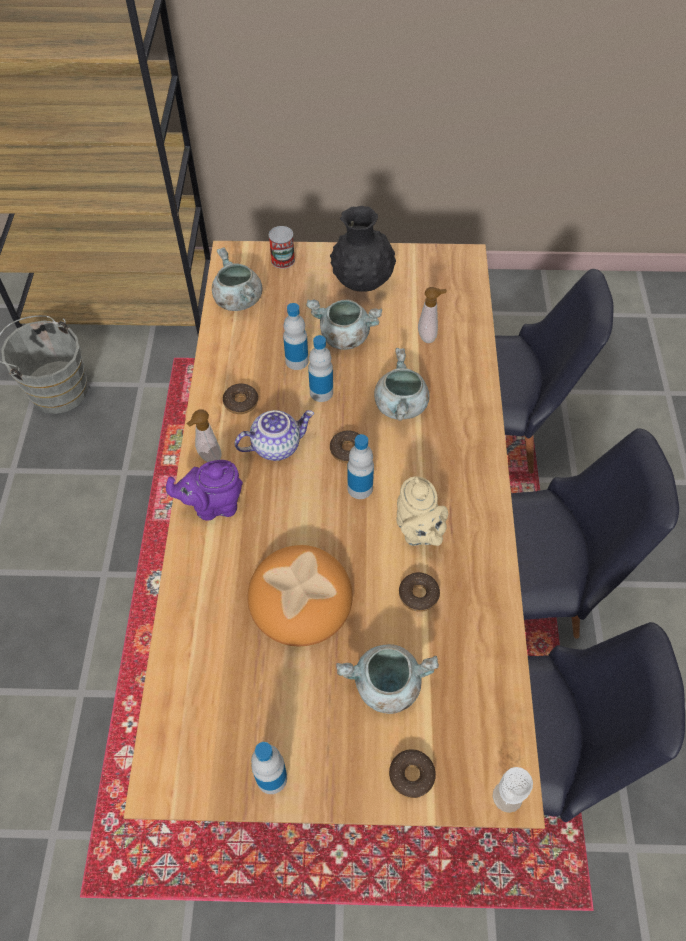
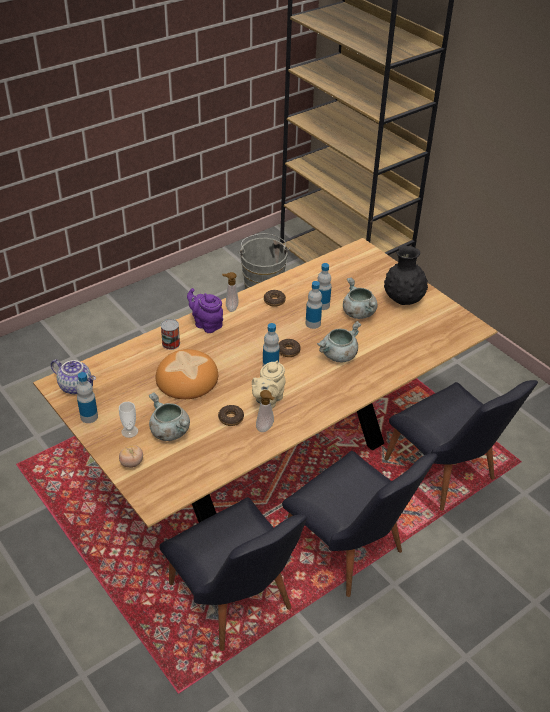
camera: 50 degrees right, 15 degrees down
(237, 300) = (335, 265): grey cooking pot -> none
(276, 445) = (263, 325): teapot -> teapot (76, 386)
(283, 260) = (381, 266): can -> can (171, 343)
(411, 775) = (132, 463): donut -> tomato
(428, 336) = (398, 342): soap dispenser -> soap dispenser (266, 429)
(507, 796) = (151, 503): cup -> cup (129, 431)

